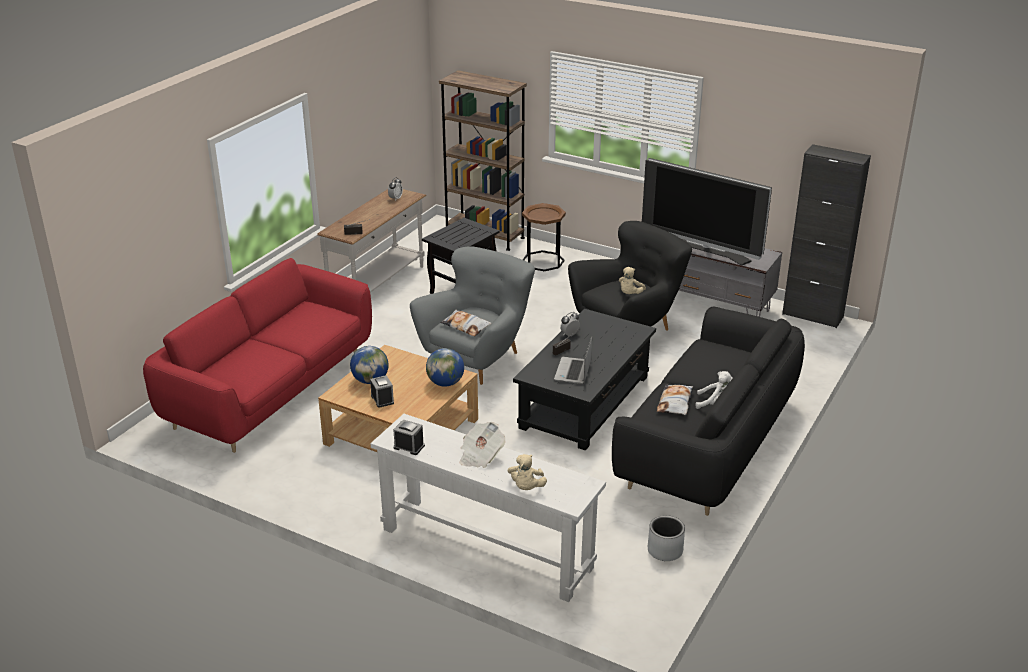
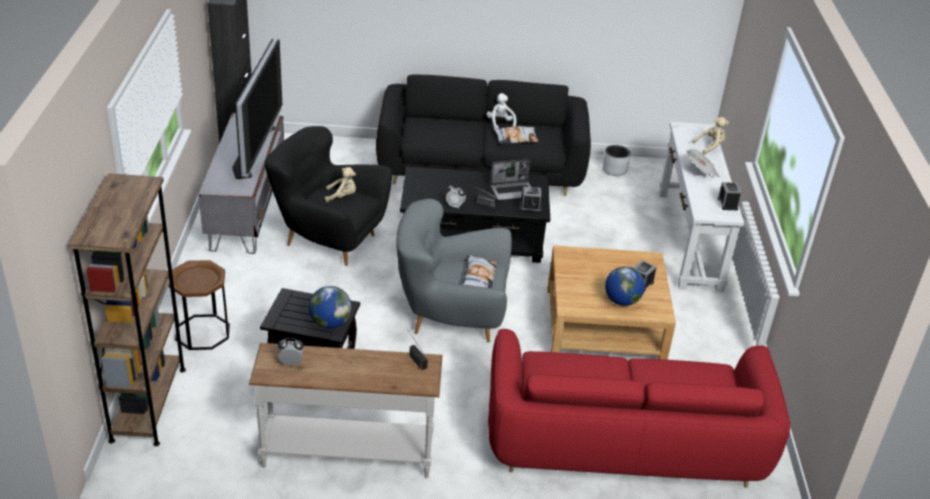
camera: 120 degrees left, 5 degrees up
(445, 383) = (584, 257): globe -> globe (330, 323)
(539, 373) = (530, 207): none -> alarm clock

